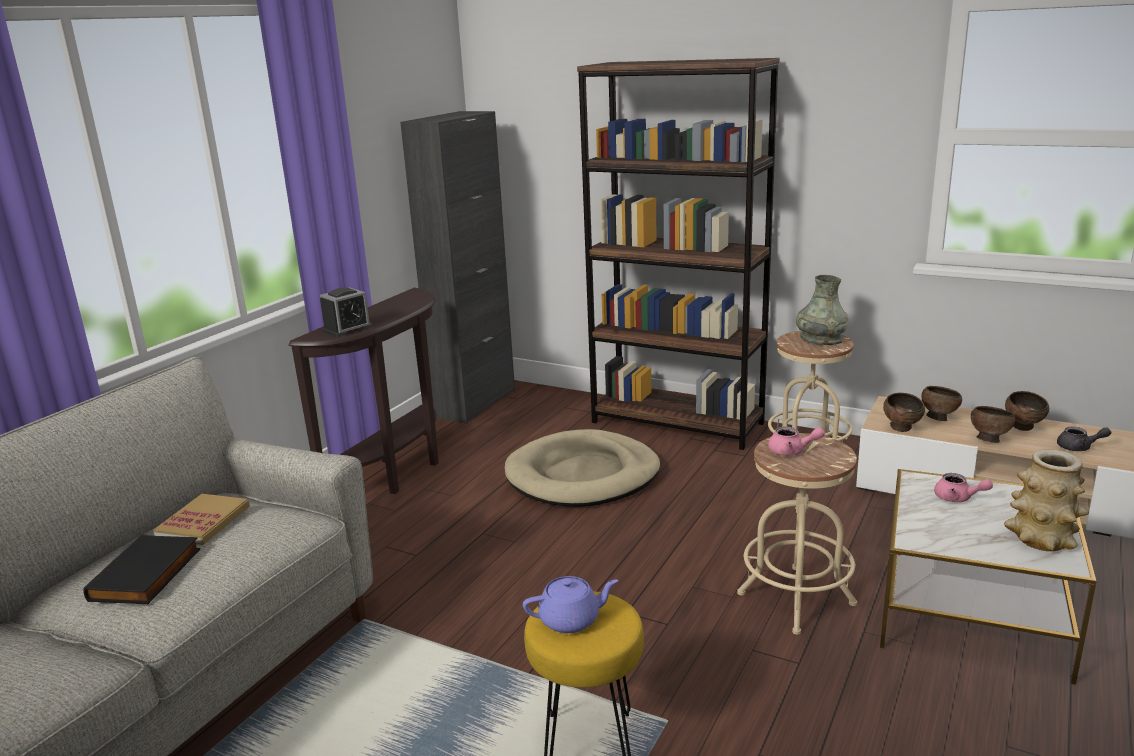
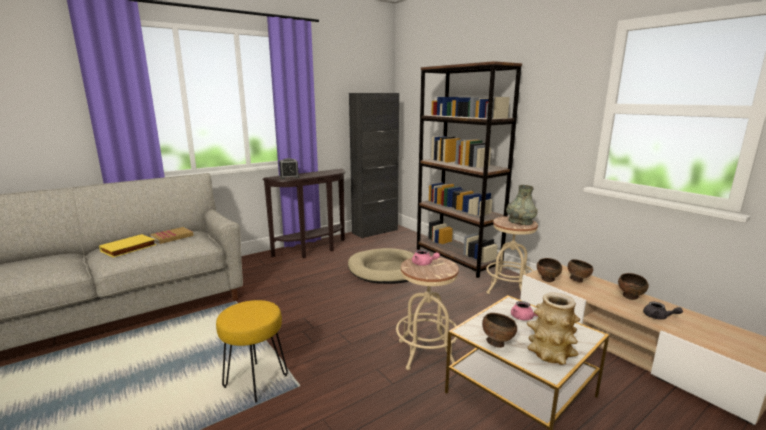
camera: 25 degrees right, 5 degrees down
(148, 575) = (129, 248): black book -> yellow book
(571, 620) = (244, 310): purple teapot -> none
(988, 440) = (597, 298): brown bowl -> brown bowl (497, 343)

